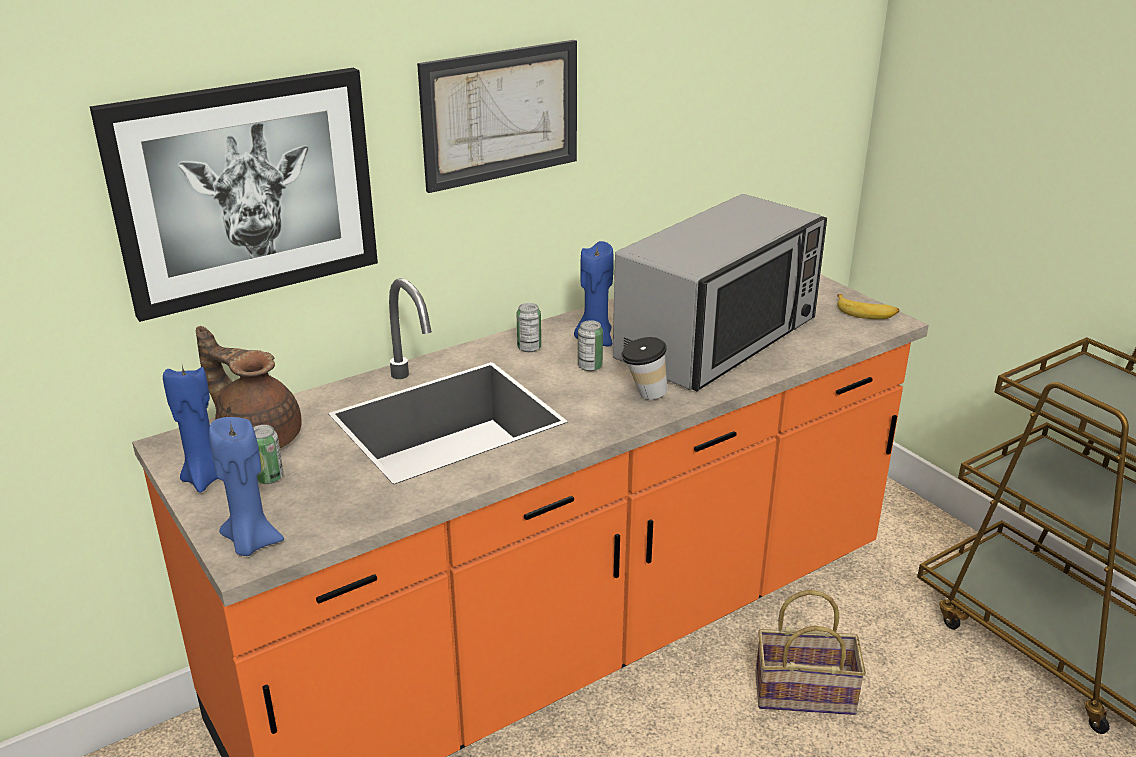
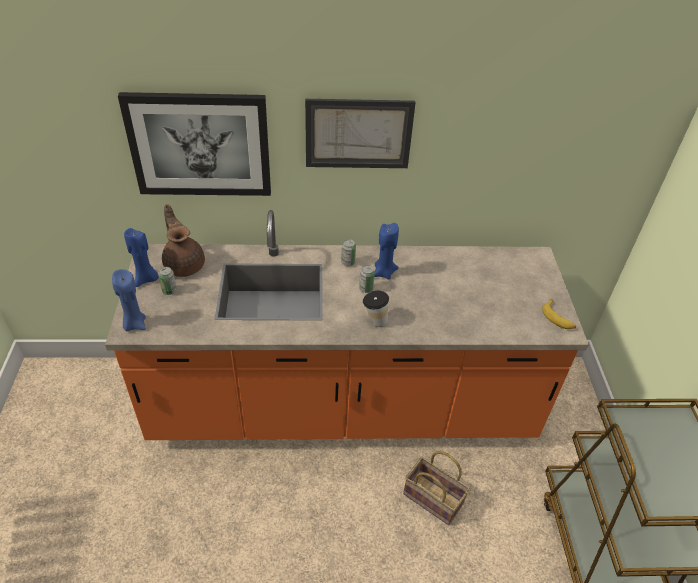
camera: 30 degrees right, 15 degrees up
(718, 339) = (451, 300): microwave -> none

